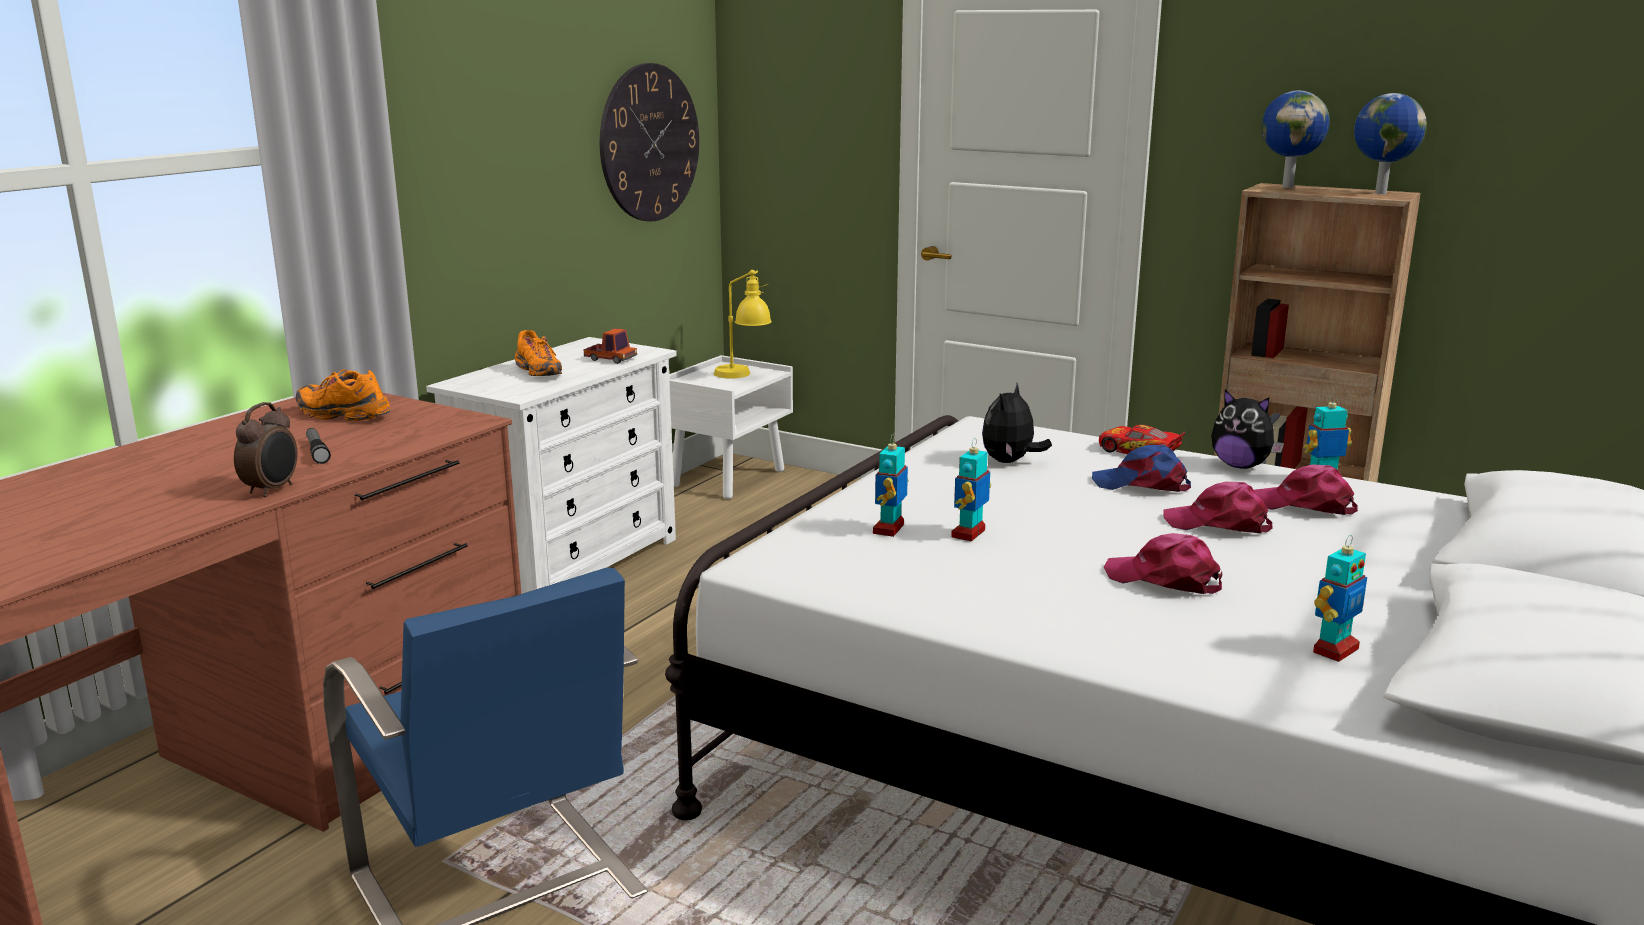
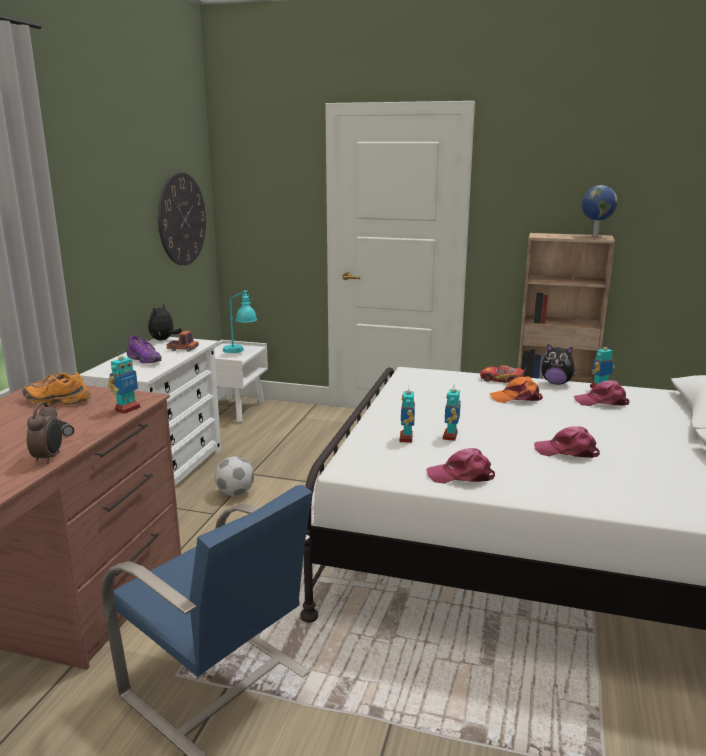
camera: 15 degrees left, 0 degrees up
(539, 372) = (144, 360): orange shoe -> purple shoe
(665, 609) = (235, 493): none -> football
(743, 376) = (241, 351): yellow table lamp -> turquoise table lamp
(1010, 462) = (441, 391): plush toy -> plush toy (163, 340)
(1142, 484) = (516, 398): blue cap -> orange cap
(1218, 524) = (569, 417): pink cap -> pink cap (461, 475)
(1287, 187) = (547, 234): globe -> none
(1334, 650) = (675, 481): toy robot -> toy robot (127, 409)

